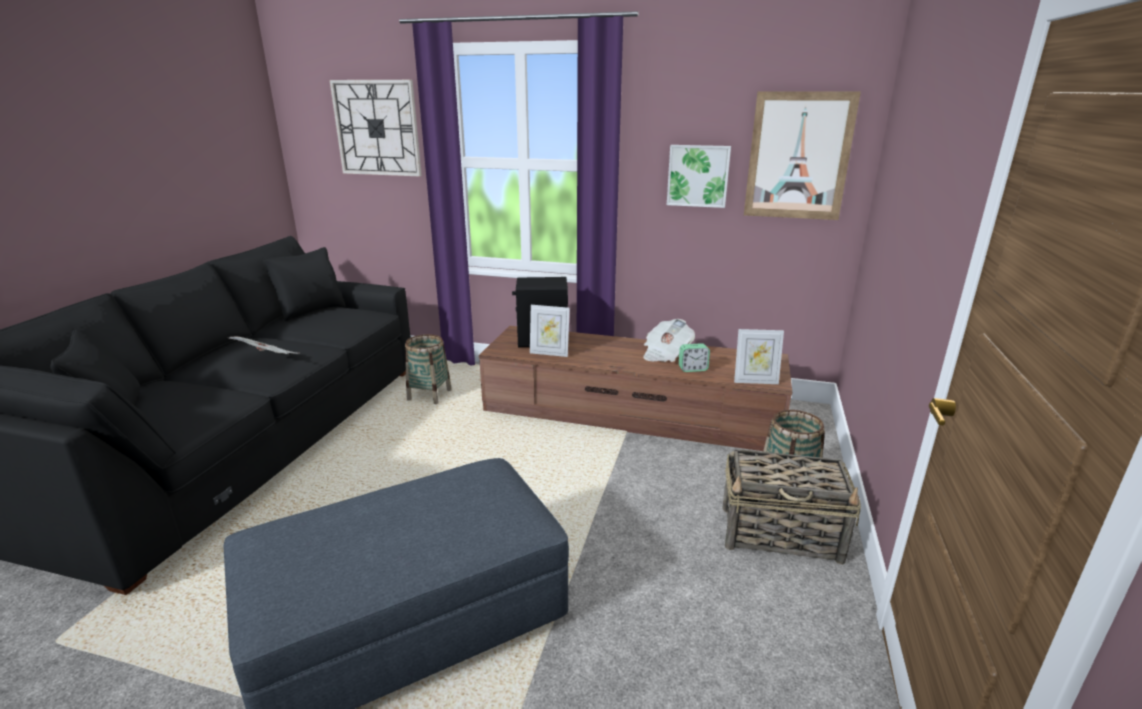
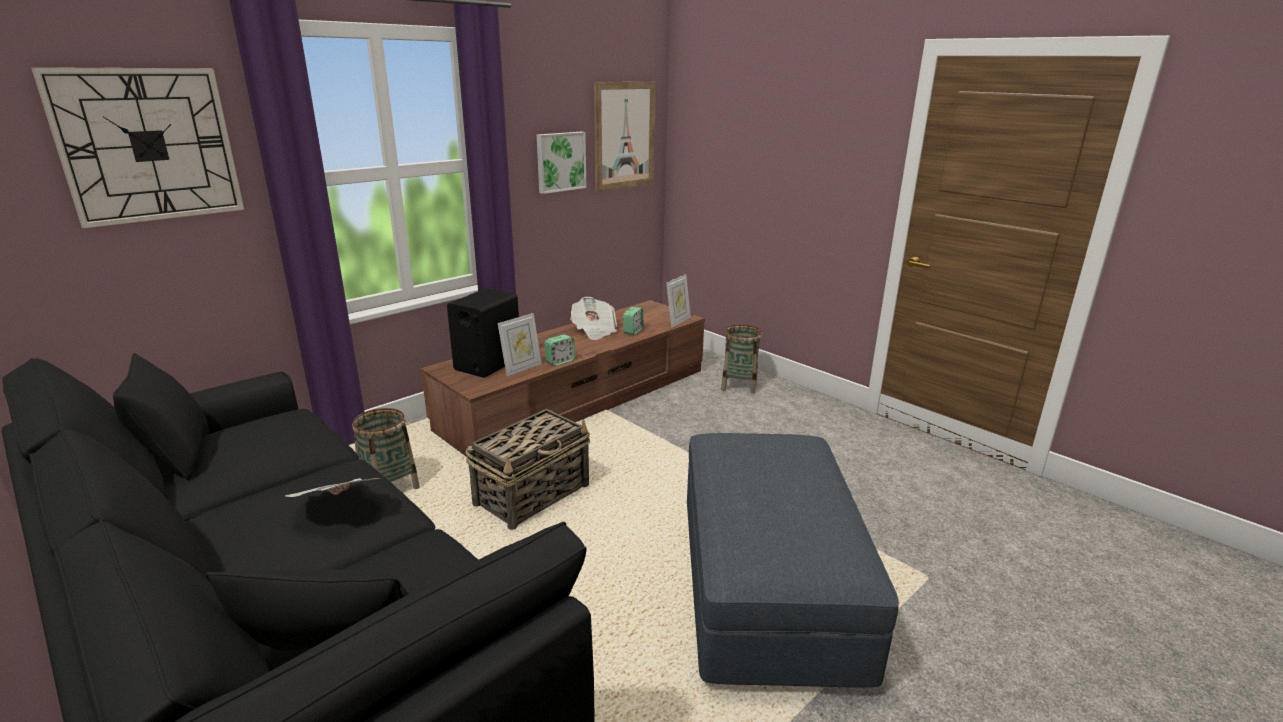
camera: 60 degrees left, 0 degrees up
(582, 361) = (560, 361): none -> alarm clock
(781, 534) = (782, 406): basket -> basket (533, 494)

